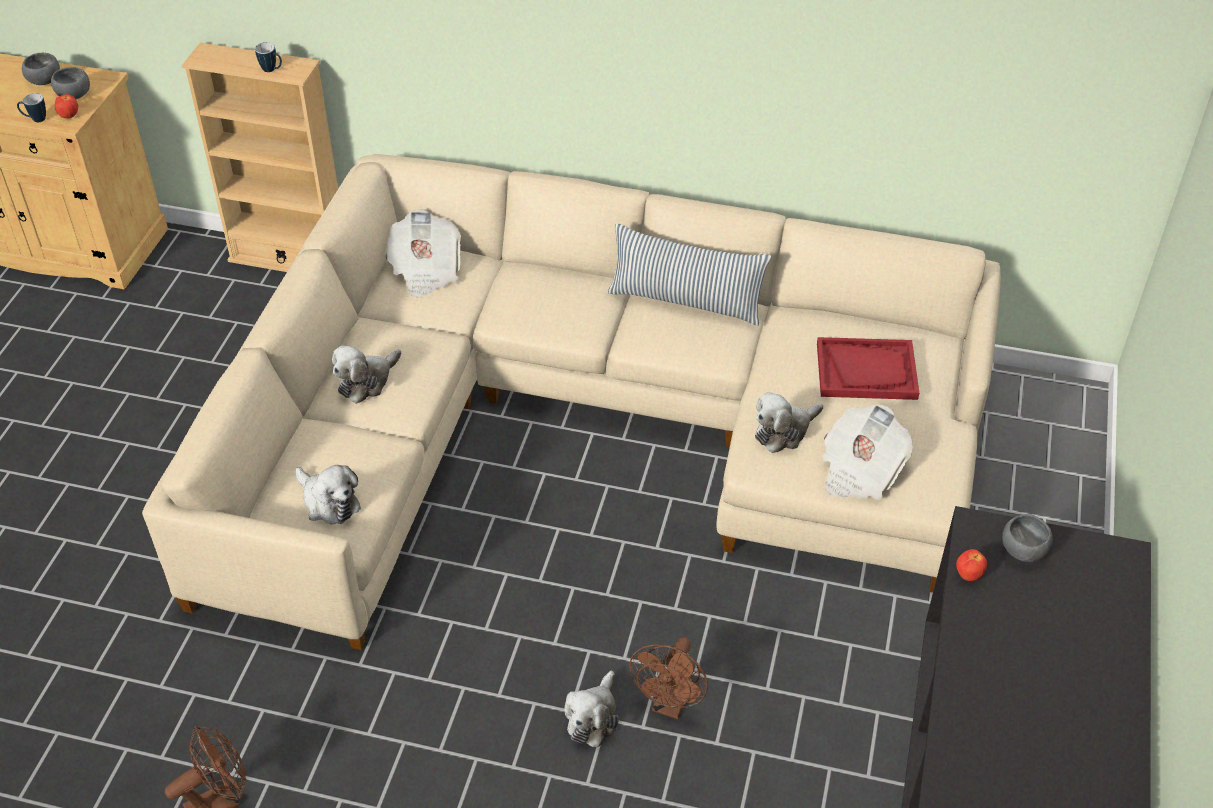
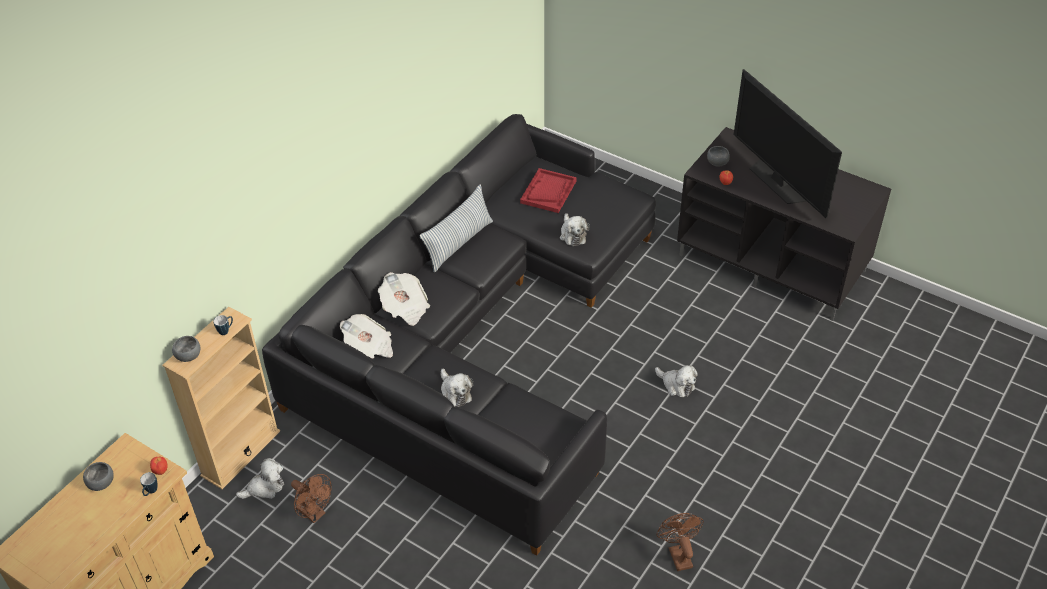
camera: 70 degrees left, 0 degrees up
(74, 96) = (135, 466): grey bowl -> grey bowl (189, 356)
(328, 502) = (545, 426): plush toy -> plush toy (265, 487)
(585, 427) = (477, 339): beige sofa -> black sofa
(670, 704) = (679, 354): brown fan -> brown fan (314, 513)
(859, 470) = (608, 217): newspaper -> newspaper (405, 308)
(1030, 666) = (779, 182): none -> television

